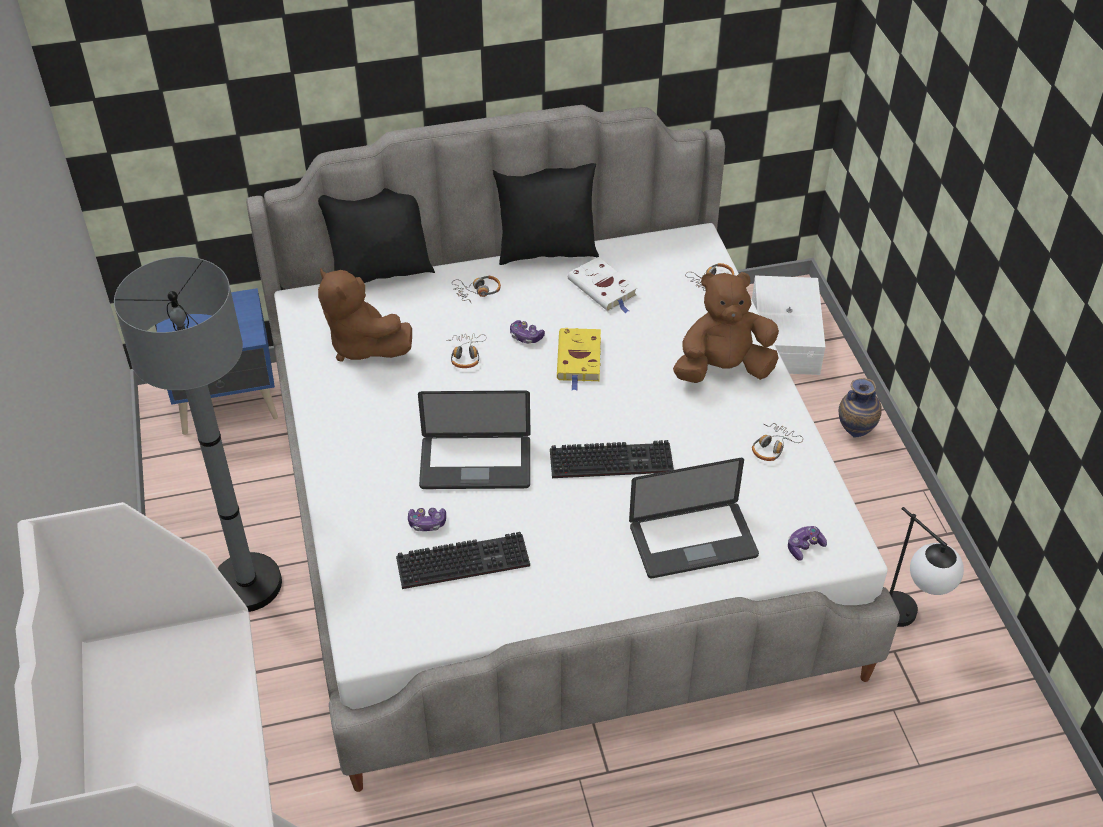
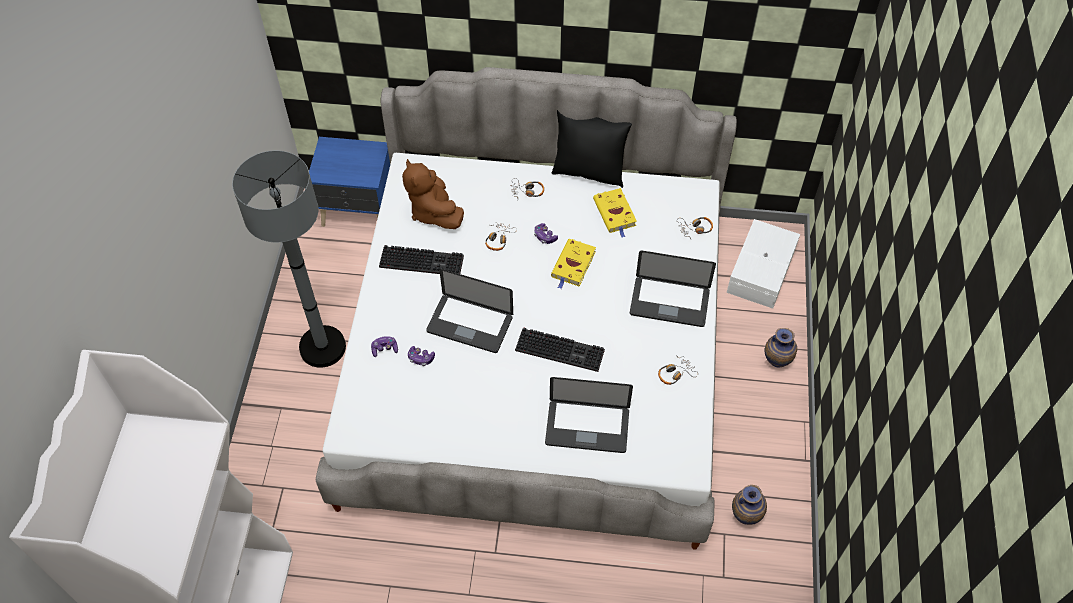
camera: 20 degrees right, 10 degrees up
(380, 273) = (468, 157): black pillow -> none
(465, 560) = (433, 392): keyboard -> keyboard (423, 260)
(604, 289) = (615, 214): white book -> yellow book
(723, 369) = (669, 302): brown plush toy -> laptop
(804, 547) = (660, 455): game controller -> game controller (384, 349)
(909, 621) = (745, 516): table lamp -> vase

